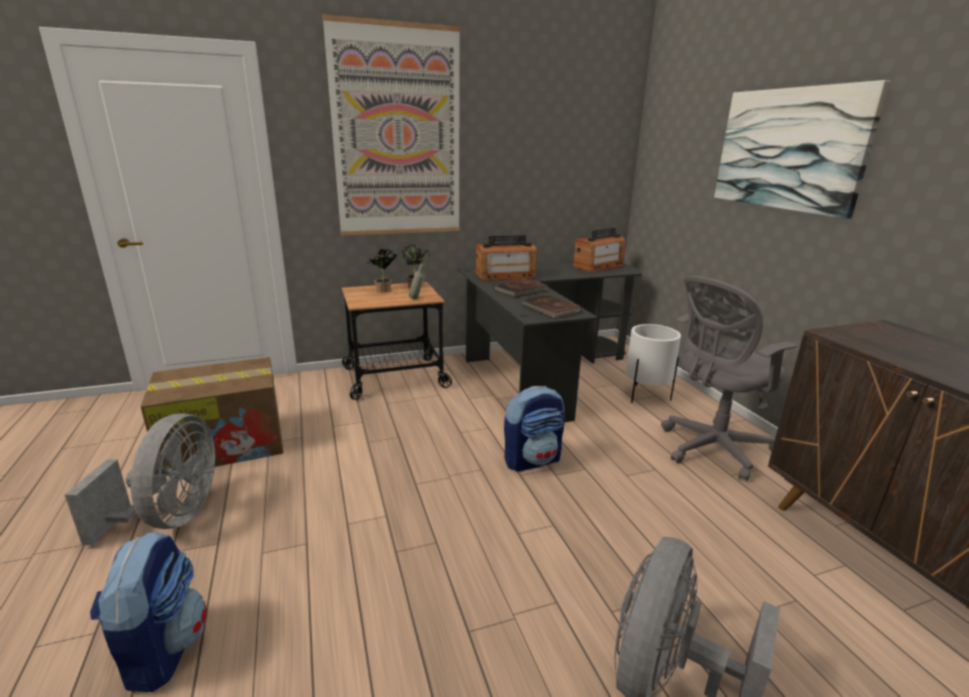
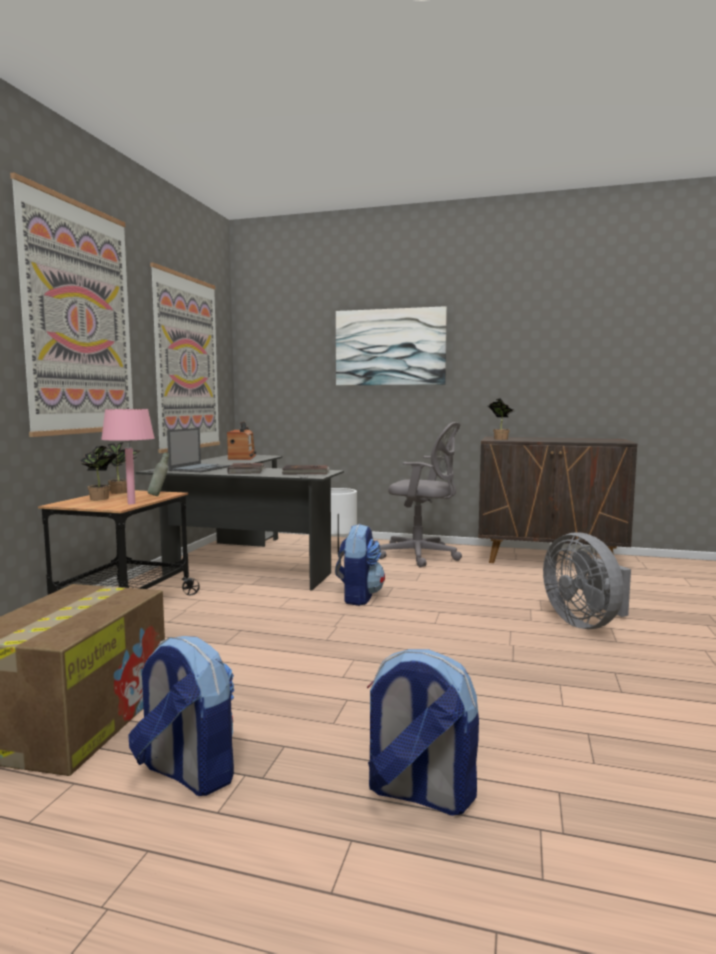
camera: 55 degrees left, 15 degrees down
(171, 517) = (187, 772): grey fan -> backpack
(376, 302) = (131, 503): none -> pink table lamp
(505, 276) = (200, 468): radio -> laptop
(548, 163) = (187, 363): none -> picture
(711, 449) = (421, 556): grey office chair -> grey office chair turned 75 degrees counterclockwise
(859, 335) = (500, 439): none -> potted plant

